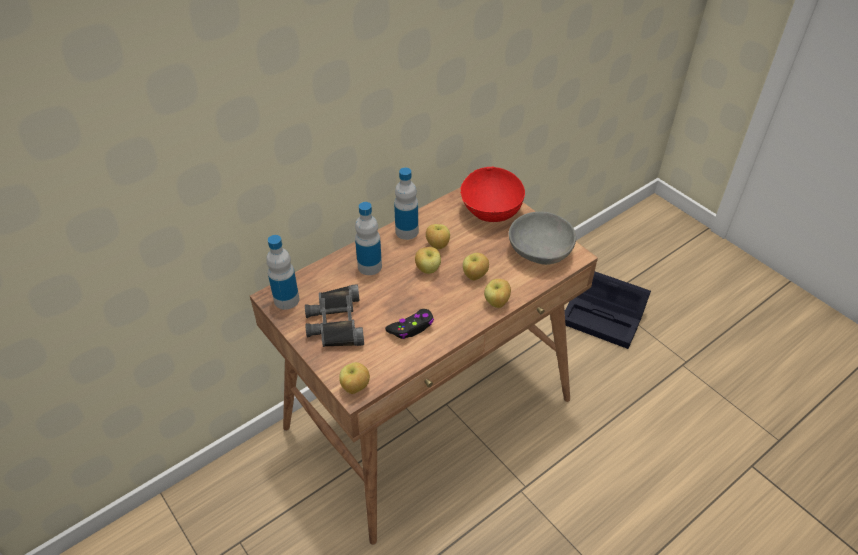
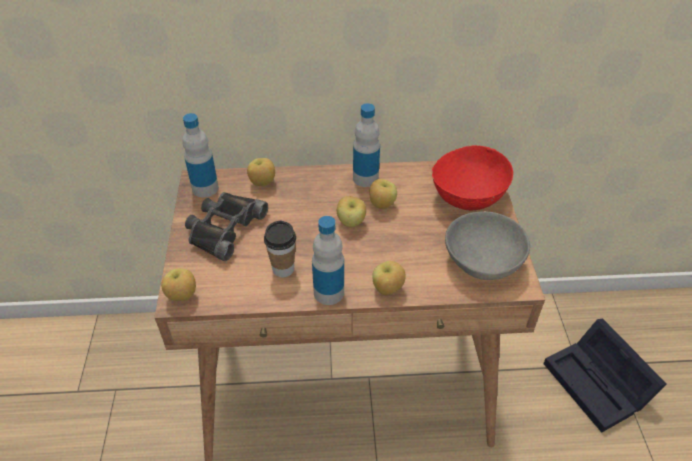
camera: 35 degrees right, 0 degrees up
(369, 266) = (301, 193): bottle -> bottle (329, 292)
(411, 328) = (283, 269): black game controller -> cup
(475, 276) = (390, 251): apple -> apple (262, 183)

